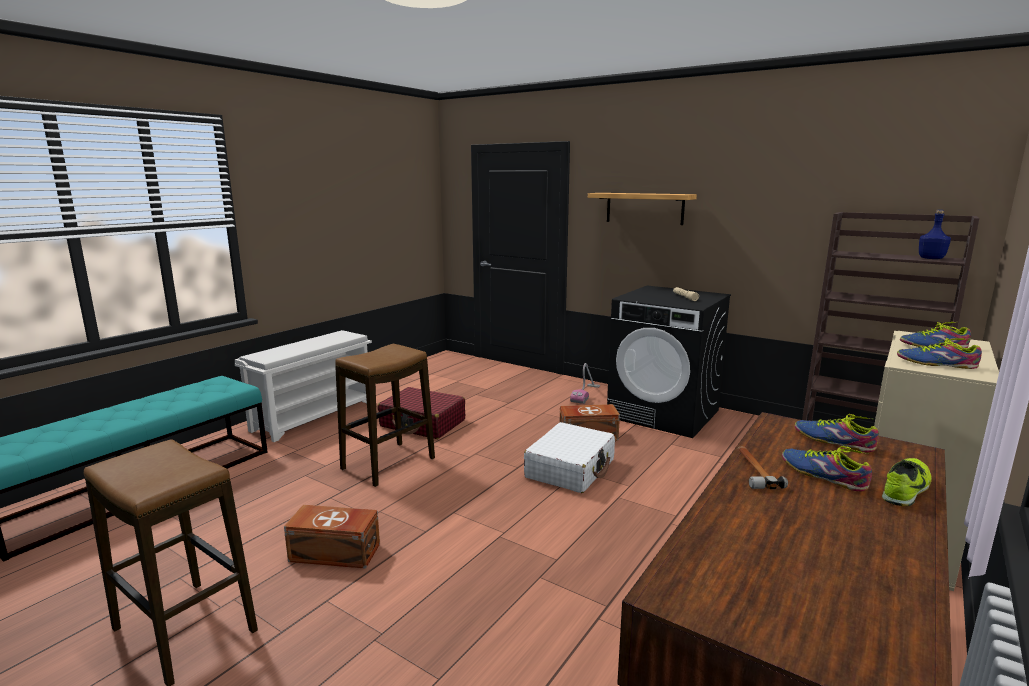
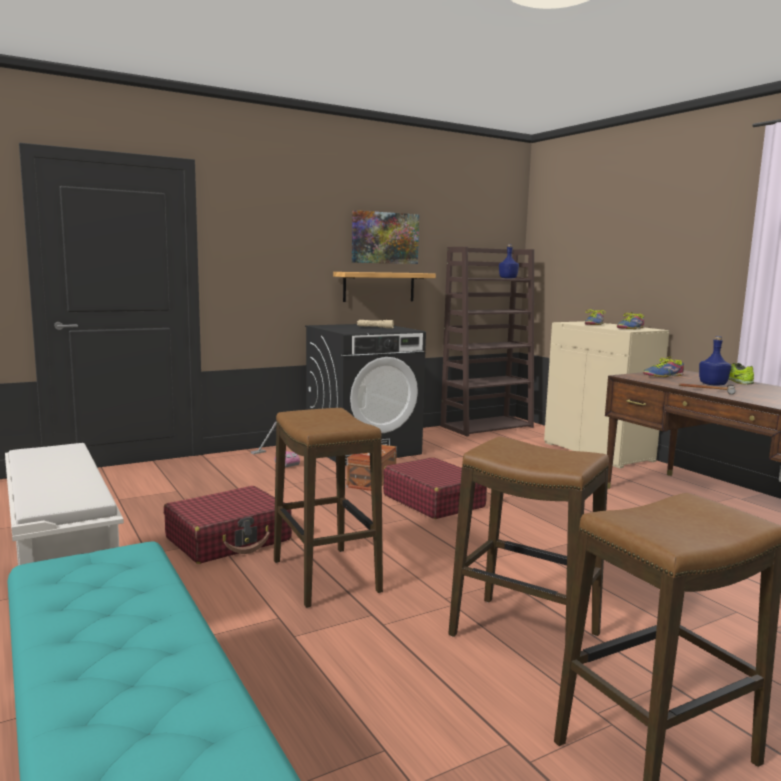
camera: 65 degrees left, 5 degrees down
(335, 553) = (525, 635): brown storage box -> stool
(570, 469) = (433, 501): white suitcase -> red suitcase
(644, 208) = (292, 243): shelf -> shelf (379, 287)
(748, 202) = (385, 238): none -> picture
(823, 475) = (713, 384): shoe -> blue bottle

